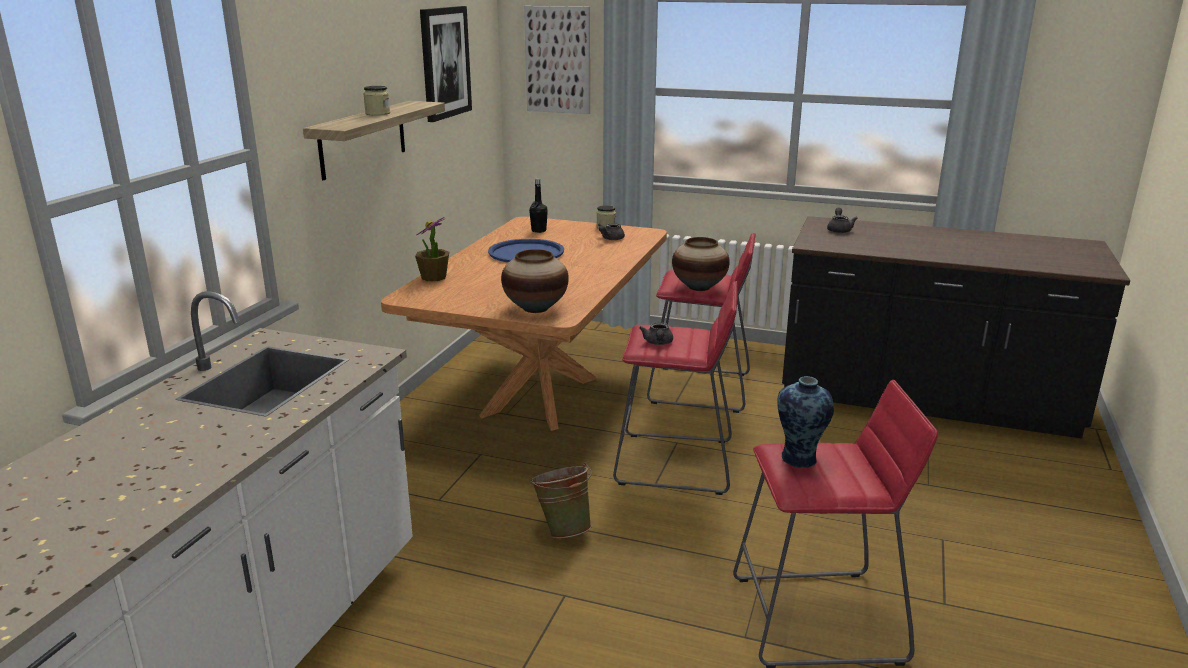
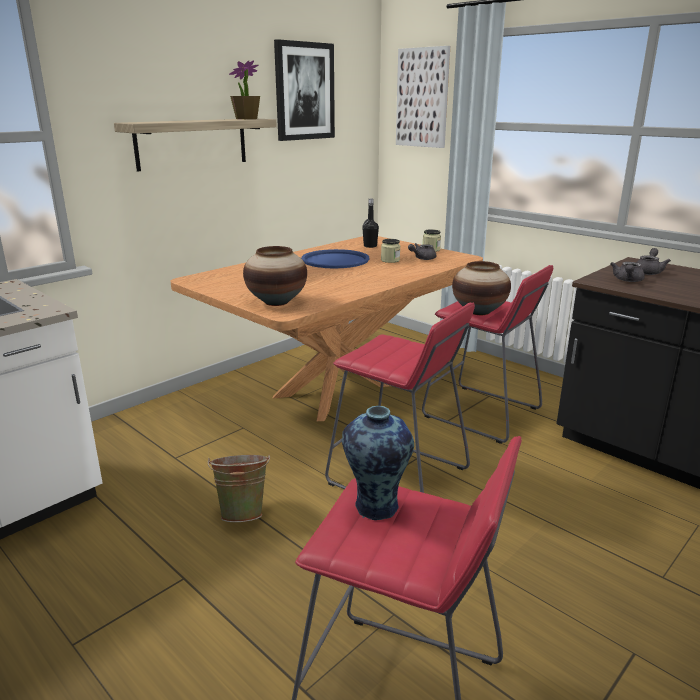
camera: 25 degrees right, 0 degrees up
(377, 113) = (199, 120): jar -> jar (390, 260)
(434, 277) = (236, 268): potted plant -> potted plant (246, 119)
(658, 343) = (378, 353): grey teapot -> grey teapot (627, 280)

